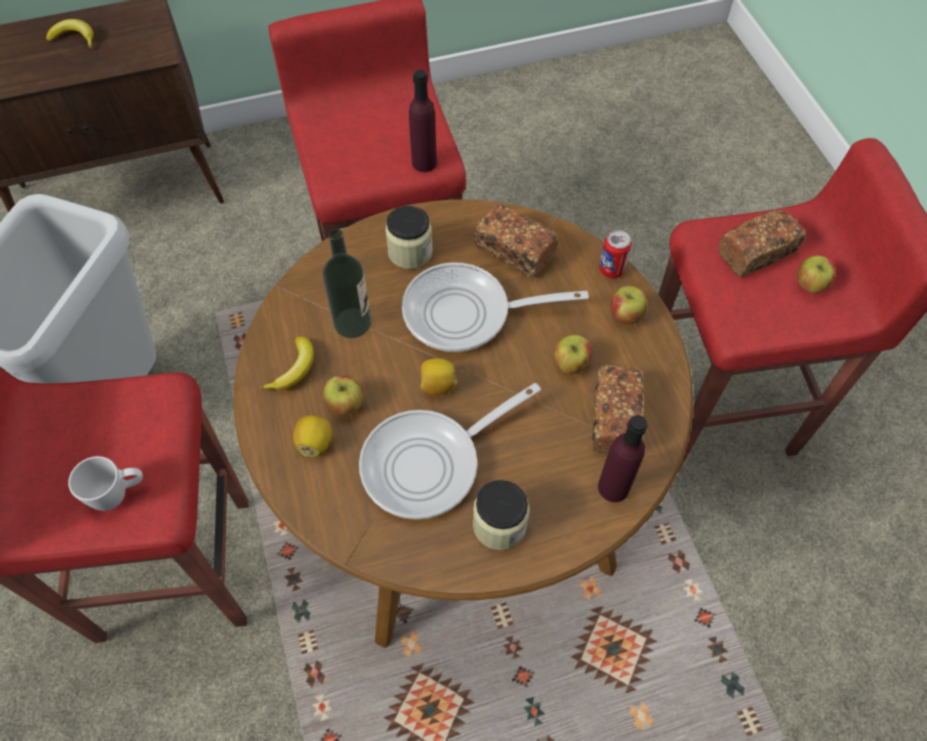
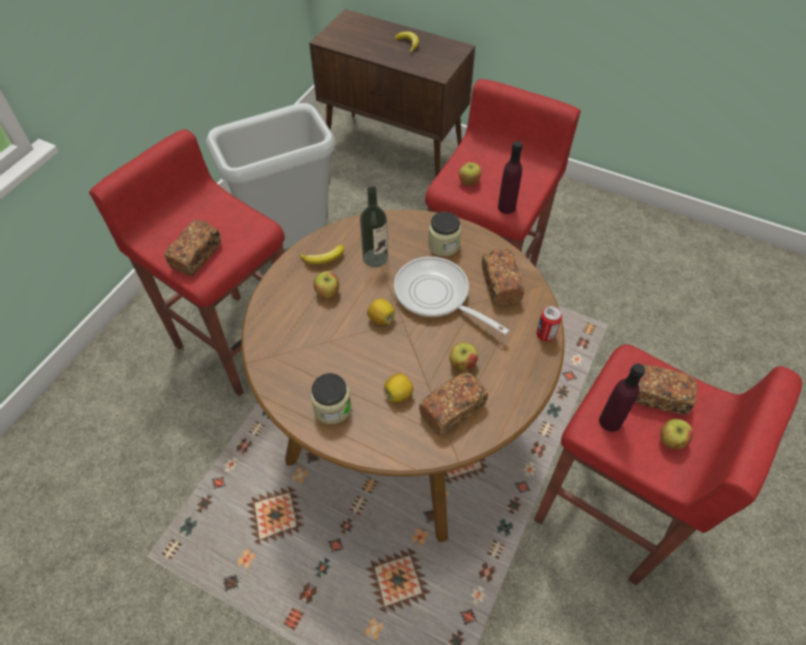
camera: 45 degrees right, 5 degrees down
(119, 494) = (196, 256): white mug -> bread
(315, 443) = (294, 299): lemon -> lemon (398, 394)
(430, 463) = (334, 351): frying pan -> none
(613, 487) = (410, 442): purple bottle -> purple bottle (610, 421)
(625, 315) = (524, 364): apple -> apple (469, 182)

